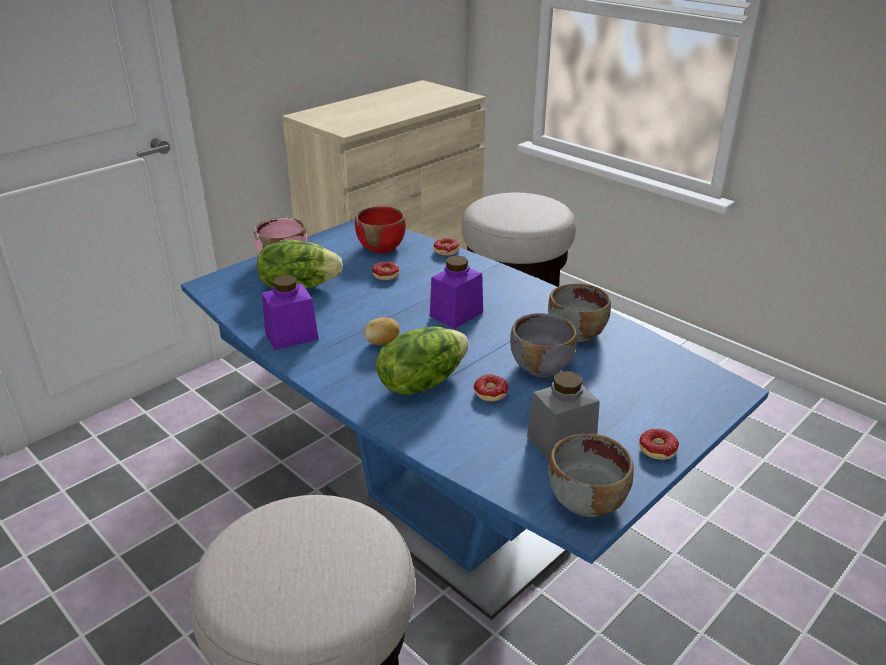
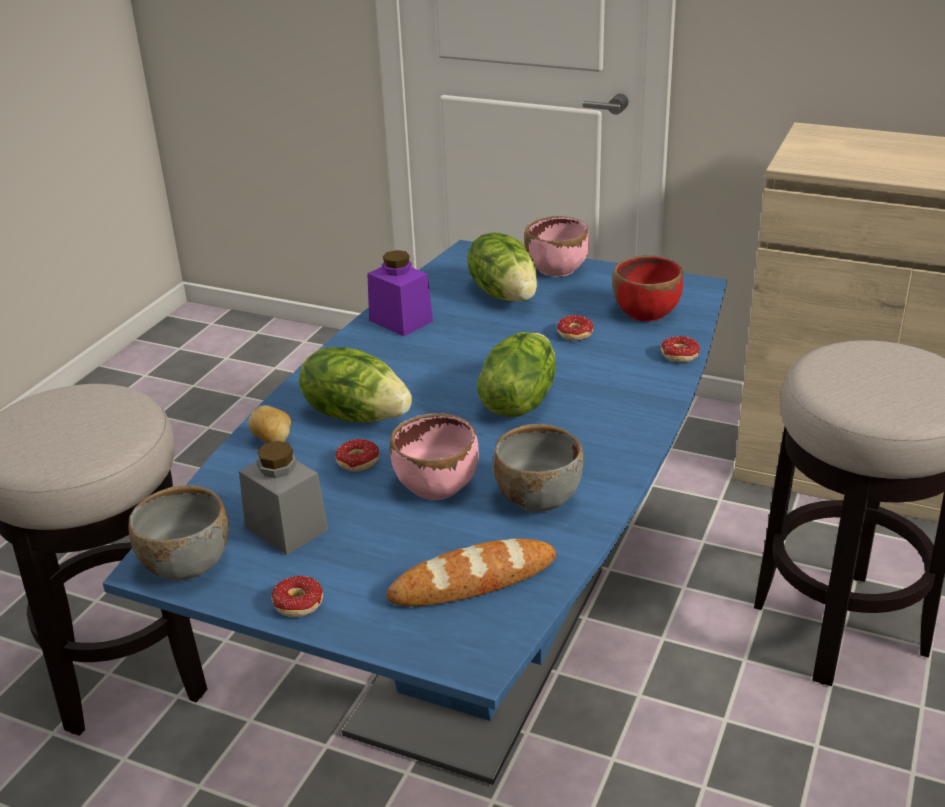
camera: 70 degrees right, 0 degrees up
(382, 343) = (420, 372): potato -> potato (273, 441)
(456, 314) = (518, 401): purple jar -> lettuce
(541, 366) = (437, 485): grey bowl -> pink bowl
(655, 374) = (473, 580): none -> bread

